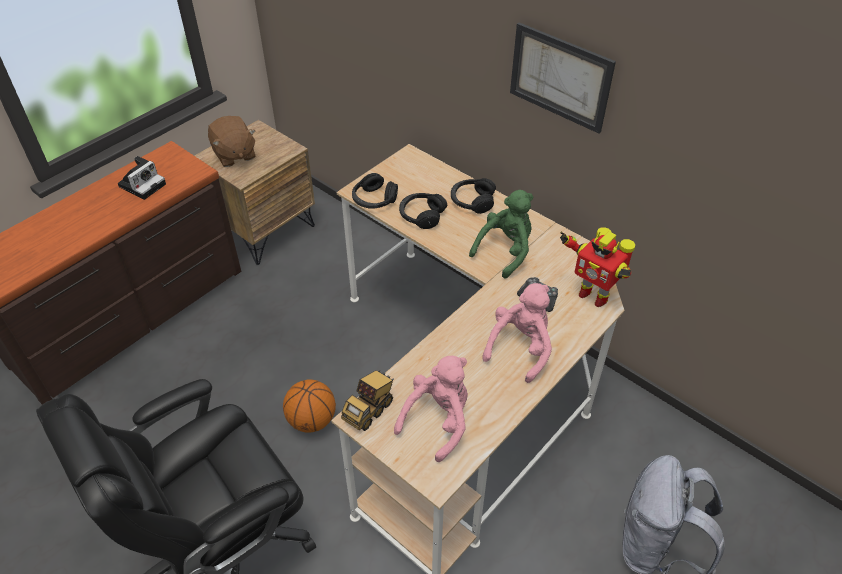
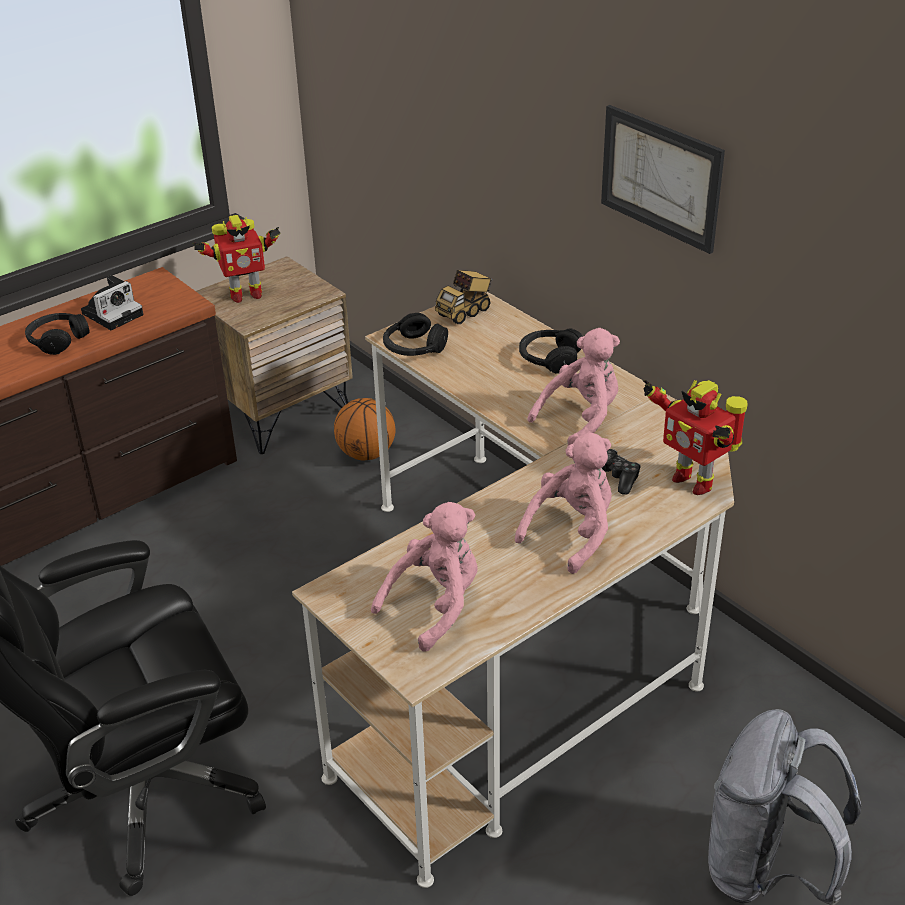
camera: 10 degrees right, 10 degrees down
(234, 155) = (244, 295): brown plush toy -> toy robot
(312, 420) = (295, 652): basketball -> basketball (366, 454)
(369, 410) = (346, 584): toy truck -> toy truck (465, 312)
(421, 215) = (475, 370): black headphones -> black headphones (58, 340)
(505, 251) = (581, 420): green plush toy -> pink plush toy

